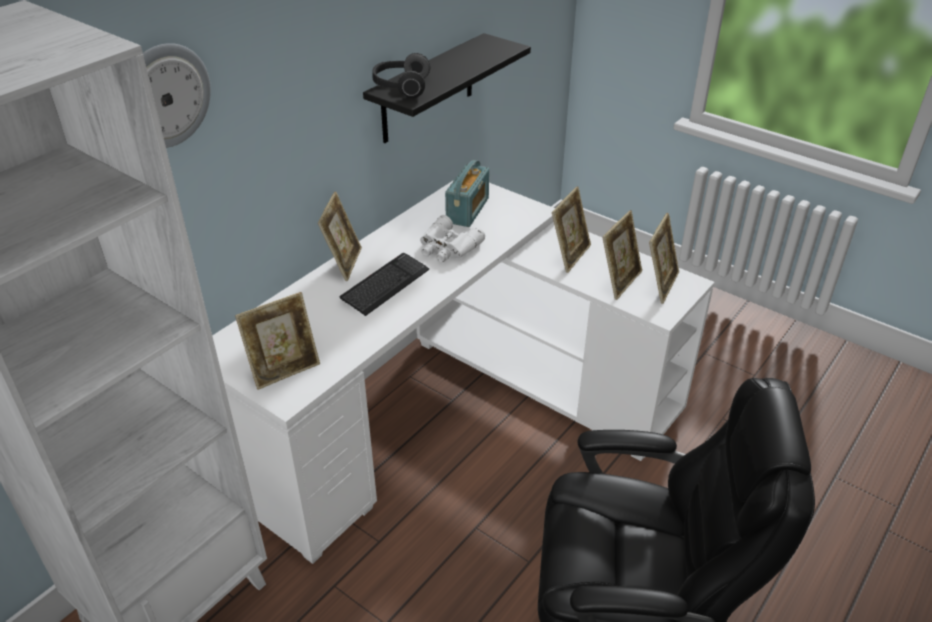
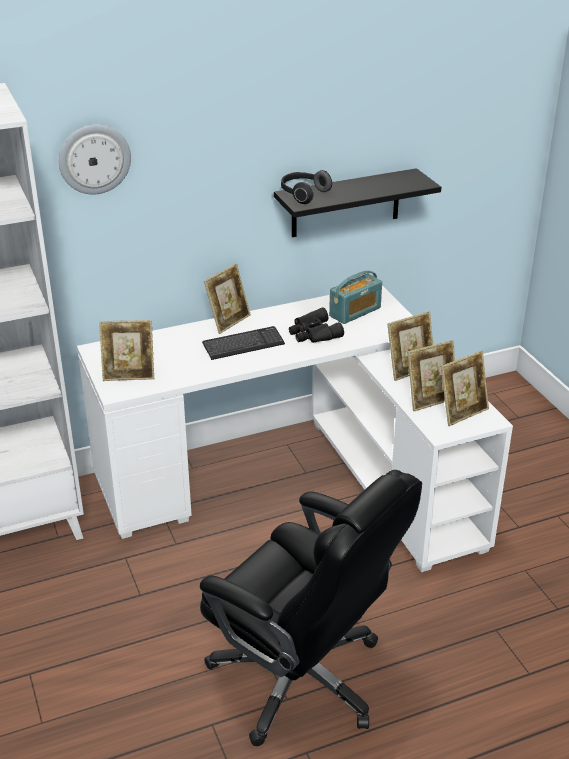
camera: 30 degrees right, 5 degrees down
(447, 247) = (313, 333): white binoculars -> black binoculars

